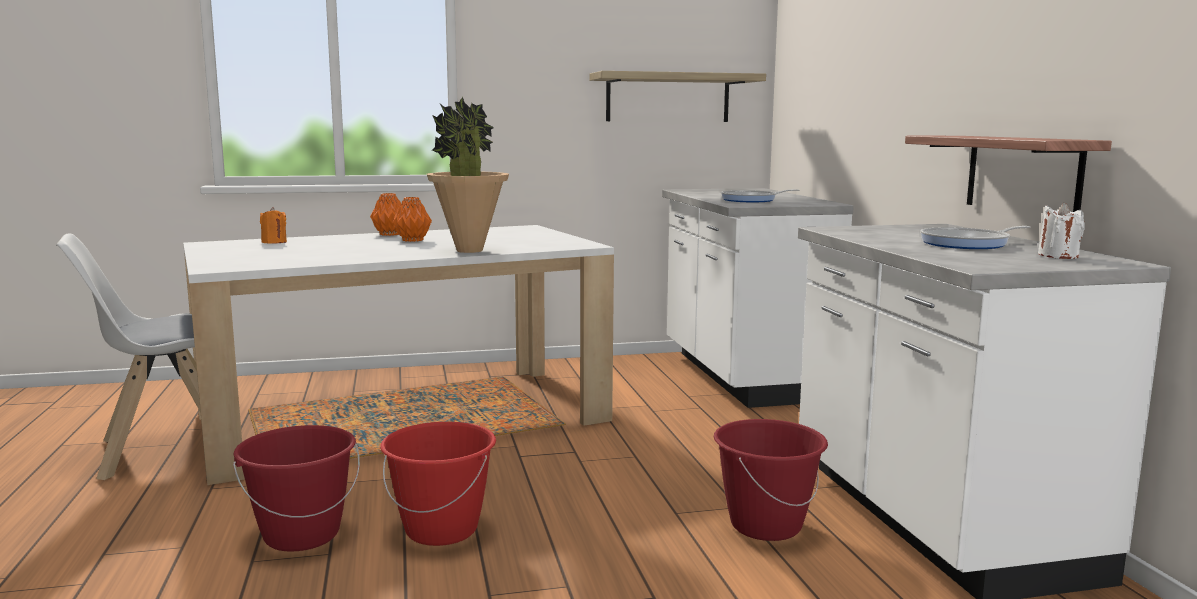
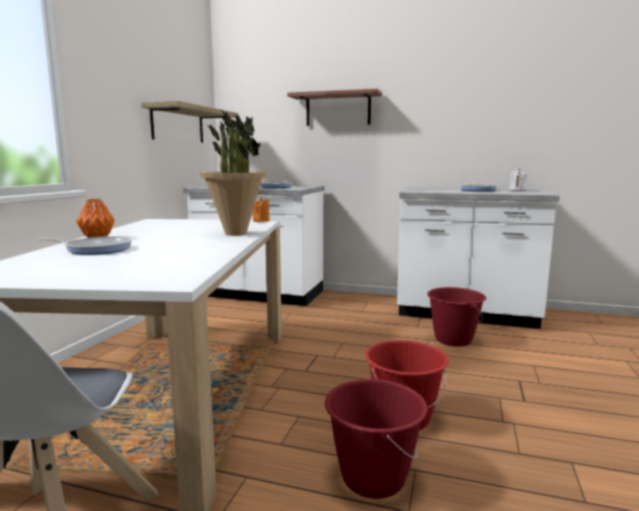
camera: 60 degrees left, 0 degrees up
(274, 242) = (39, 261): orange candle -> orange candle (261, 221)
(334, 241) = (95, 249): none -> frying pan
(412, 240) = (149, 237): orange vase -> none
(1022, 175) = (453, 162): shelf -> shelf (338, 109)

